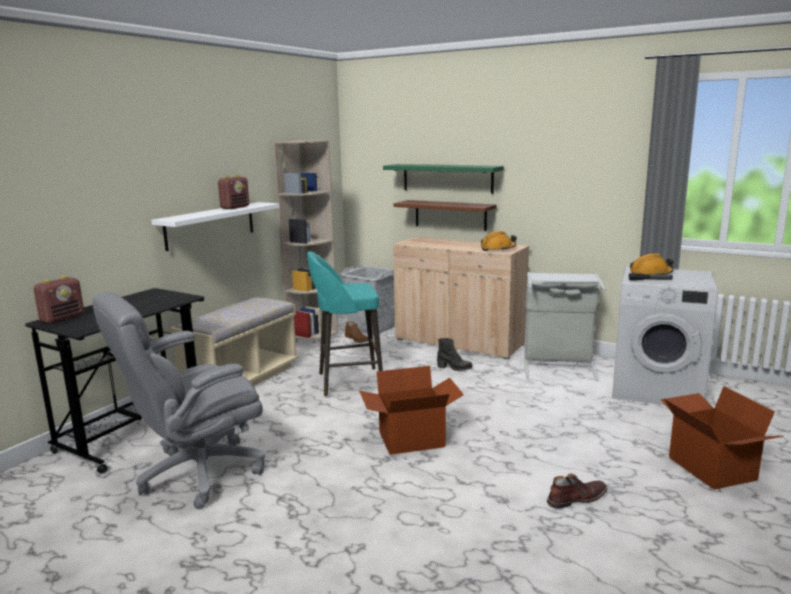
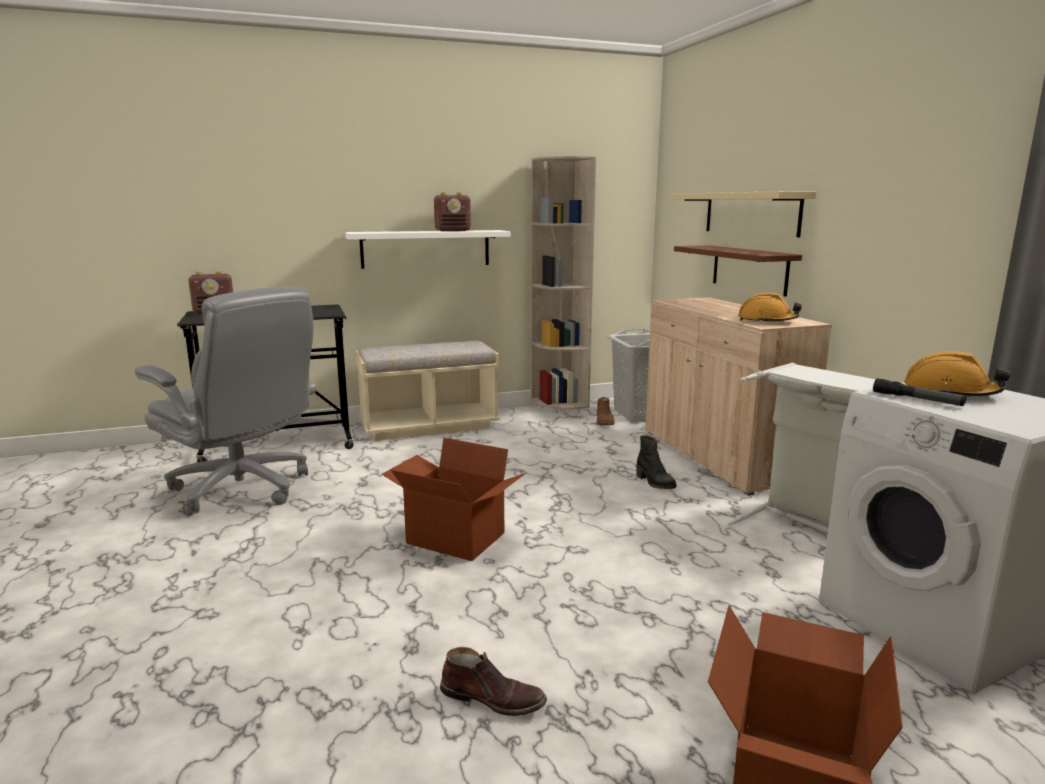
camera: 40 degrees right, 0 degrees up
(195, 474) = (243, 491): grey office chair -> grey office chair turned 150 degrees counterclockwise
(348, 382) = (512, 459): turquoise stool -> none
(447, 178) = (751, 213): green shelf -> beige shelf

